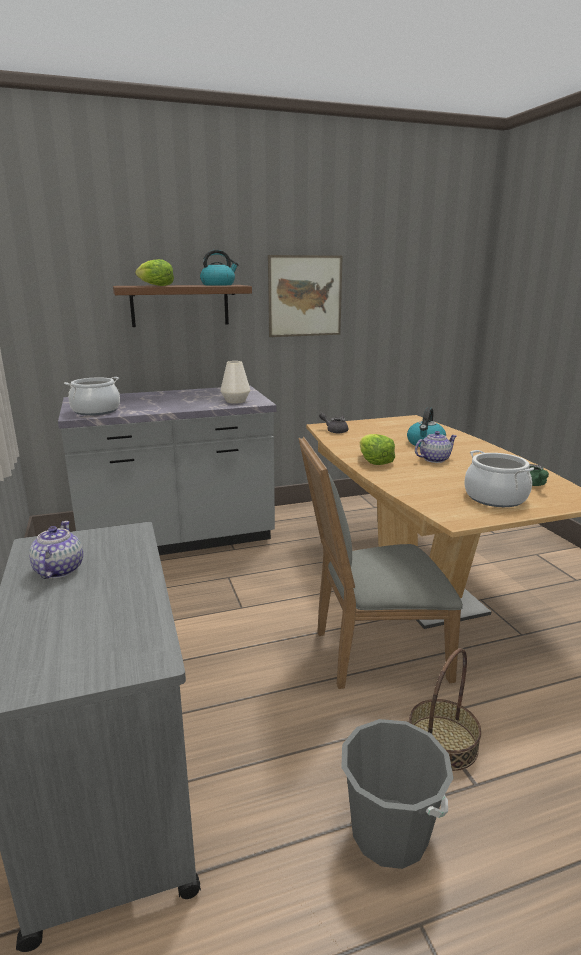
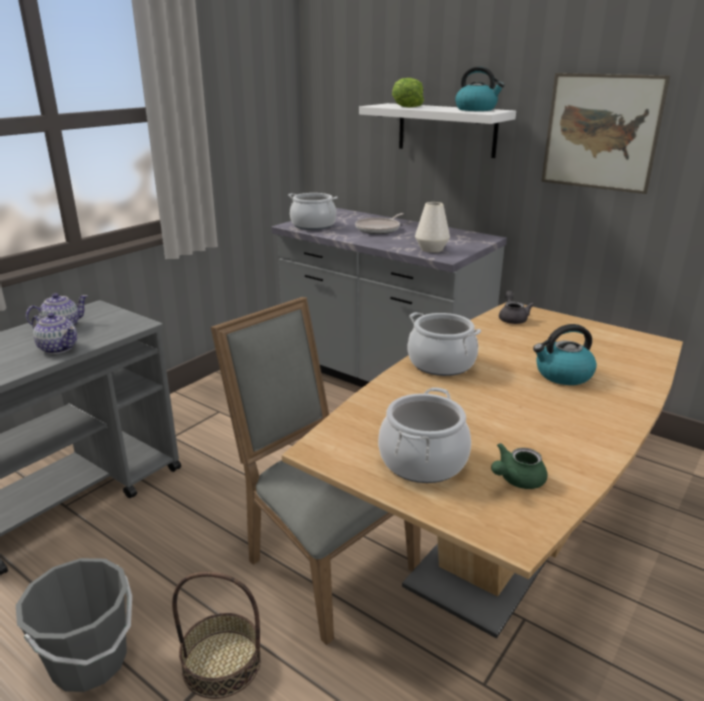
camera: 55 degrees right, 5 degrees up
(157, 400) = (379, 229): none -> frying pan
(180, 305) = (446, 130): brown shelf -> white shelf
(374, 461) = (441, 363): lettuce -> cooking pot
(434, 459) = (507, 393): teapot -> teapot (58, 348)

